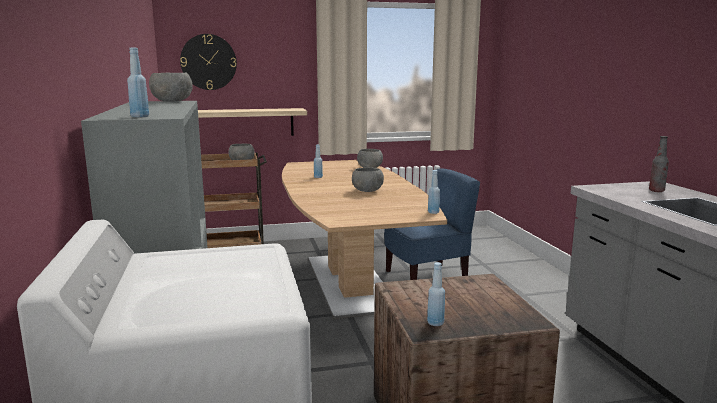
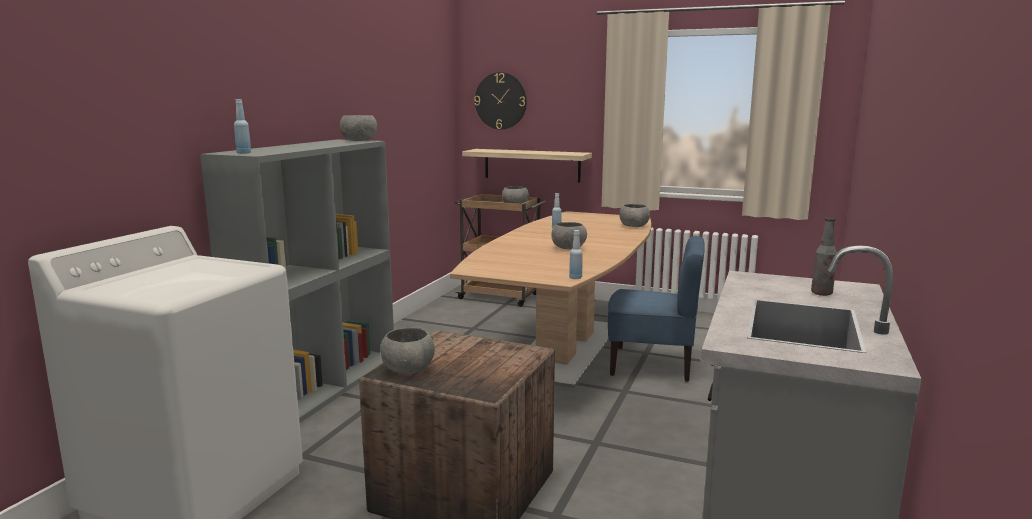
camera: 35 degrees right, 0 degrees up
(435, 323) = (407, 369): blue bottle -> grey bowl

